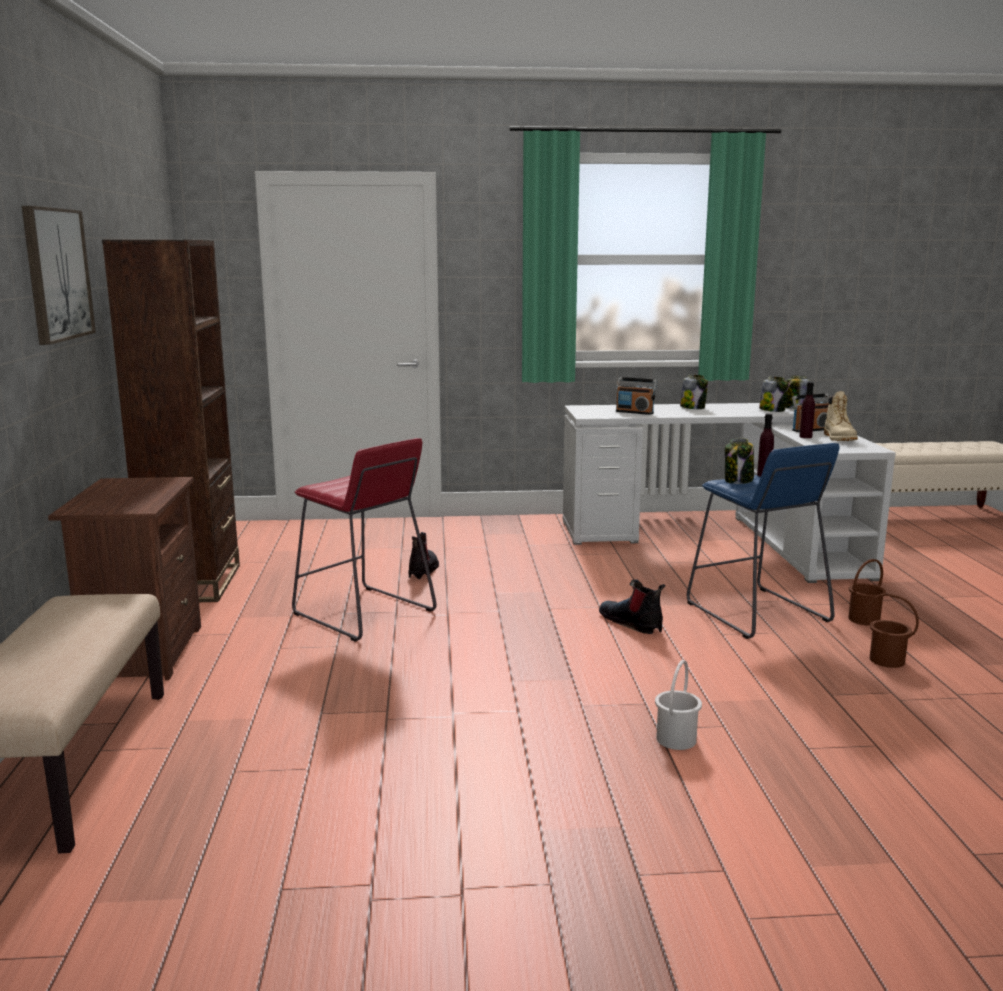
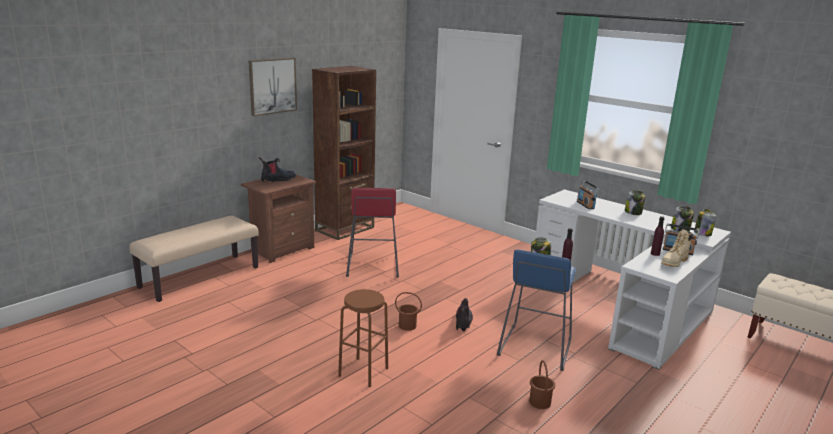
camera: 45 degrees right, 5 degrees up
(423, 570) = (434, 258): boot -> boot (278, 179)
(675, 739) = (363, 372): white bucket -> brown stool
(863, 619) = (585, 380): brown bucket -> brown bucket (407, 325)

